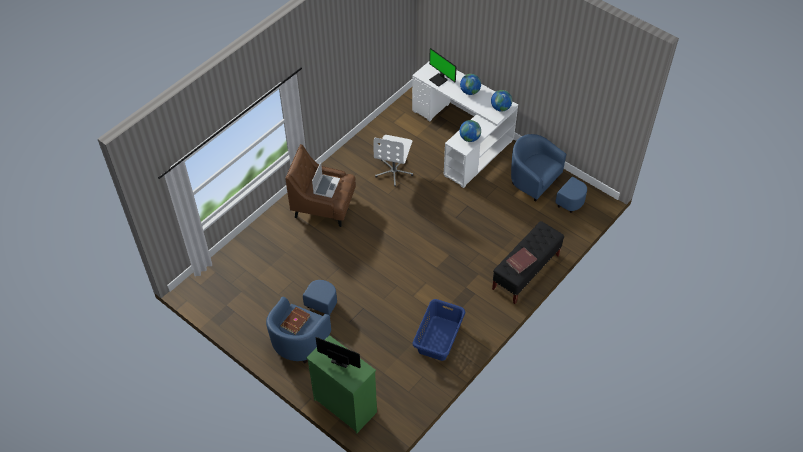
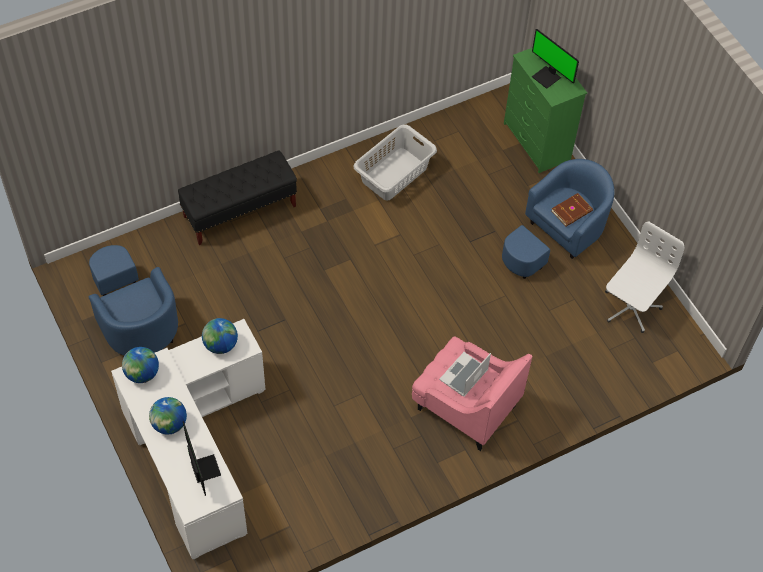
camera: 160 degrees left, 5 degrees up
(324, 207) = (465, 407): brown armchair -> pink armchair
(394, 171) = (334, 429): white office chair -> white office chair (630, 307)
(438, 338) = (395, 174): blue laundry basket -> grey laundry basket
(520, 261) = (256, 174): red book -> none

